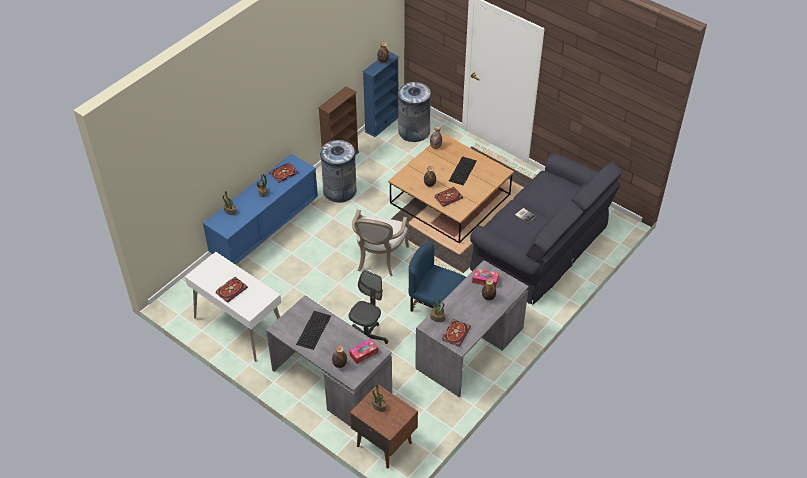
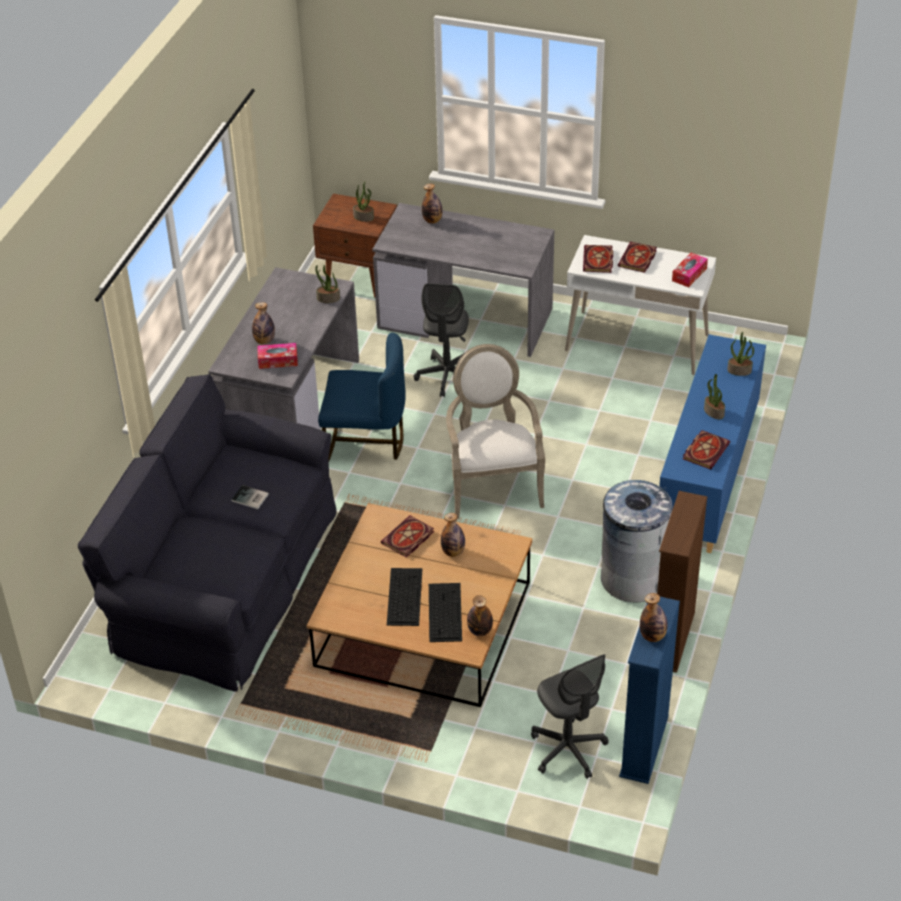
camera: 160 degrees right, 5 degrees down
(313, 330) = (490, 244): keyboard -> keyboard (444, 611)
(364, 353) = (408, 238): tissue box -> tissue box (689, 274)
(414, 131) = (568, 749): grey trash can -> grey office chair
(456, 333) = (294, 289): book -> book (598, 261)

